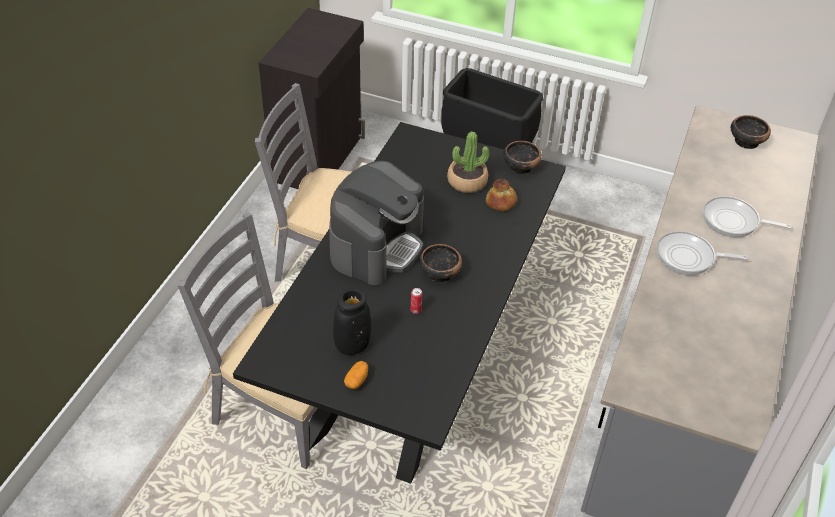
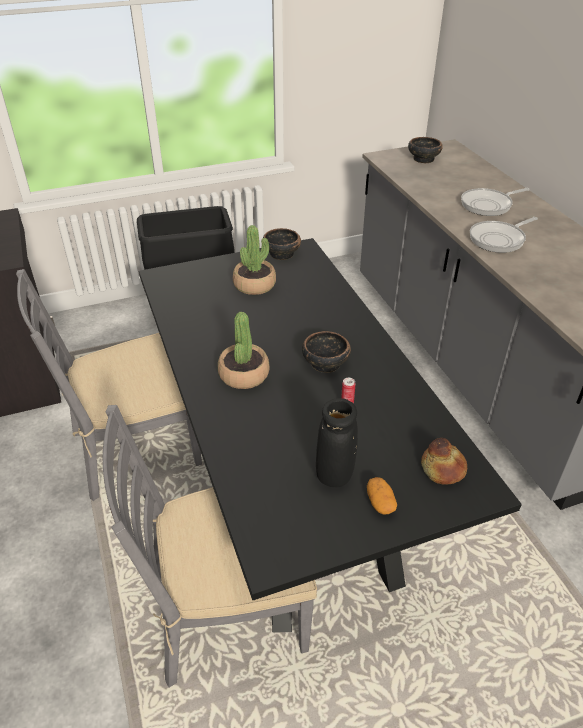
camera: 40 degrees left, 5 degrees down
(377, 245) = (243, 374): coffee machine -> potted plant
(501, 202) = (301, 285): bread -> bread (443, 468)

